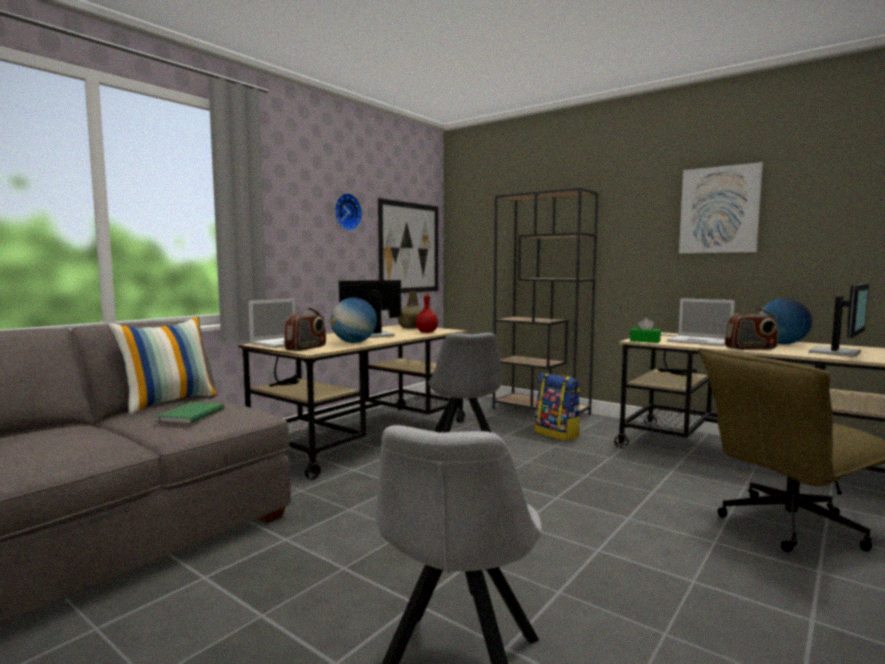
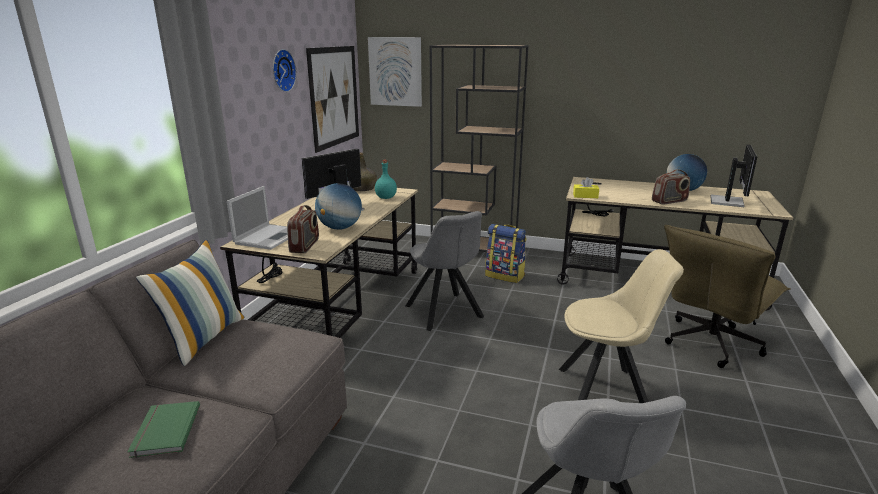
camera: 20 degrees left, 15 degrees up
(188, 415) = (255, 357): green book -> green book (164, 431)
(426, 332) = (385, 198): red bottle -> turquoise bottle
(597, 546) = (606, 391): none -> beige chair
(645, 341) = (585, 196): green tissue box -> yellow tissue box
(701, 341) = (626, 192): laptop -> none
(719, 210) = (637, 71): picture -> picture (395, 71)

